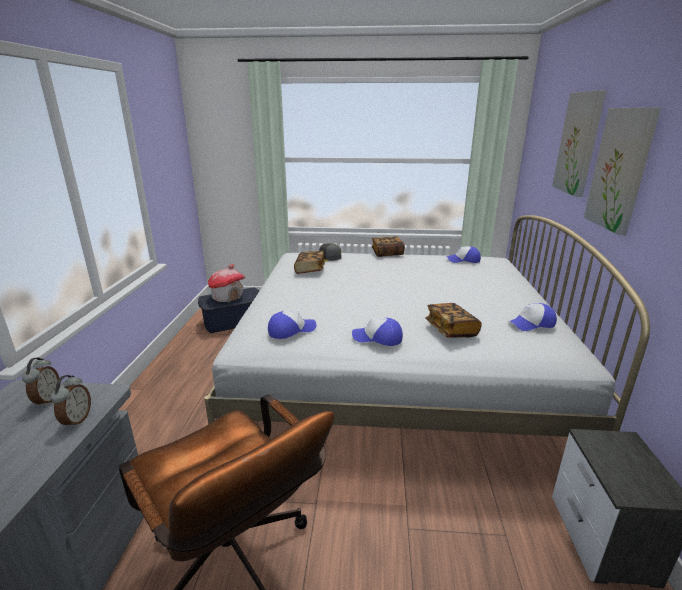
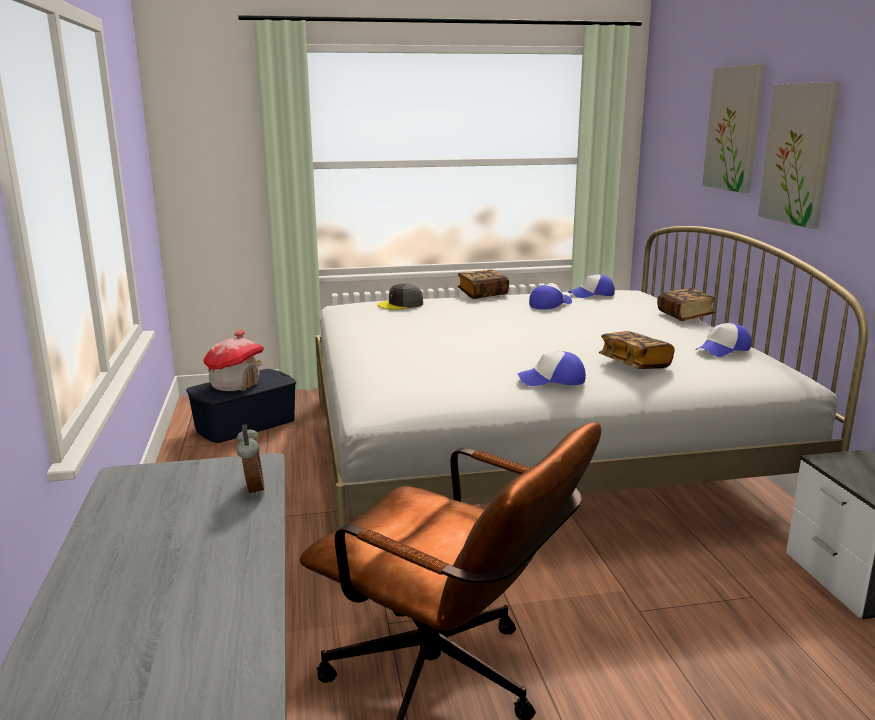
camera: 15 degrees left, 5 degrees down
(47, 400) = (183, 479): alarm clock -> none
(291, 330) = (433, 383): cap -> cap (550, 304)
(310, 270) = (391, 320): book -> book (685, 316)

